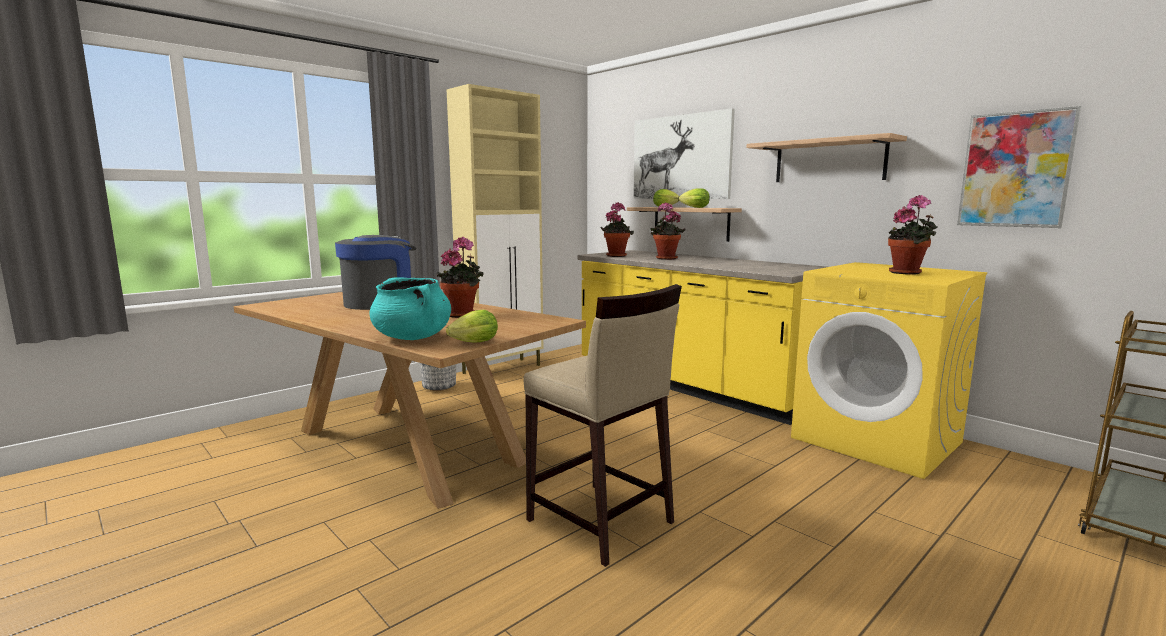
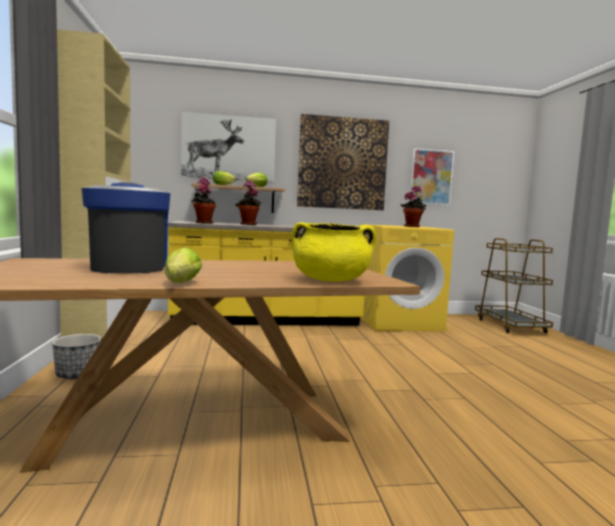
camera: 55 degrees left, 5 degrees down
(413, 338) = (331, 280): turquoise cooking pot -> yellow cooking pot
(463, 314) = (259, 266): potted plant -> none
(472, 343) = (379, 277): lettuce -> lettuce (180, 284)
(600, 522) = (426, 398): beige stool -> none
(829, 161) = (342, 163): shelf -> picture

